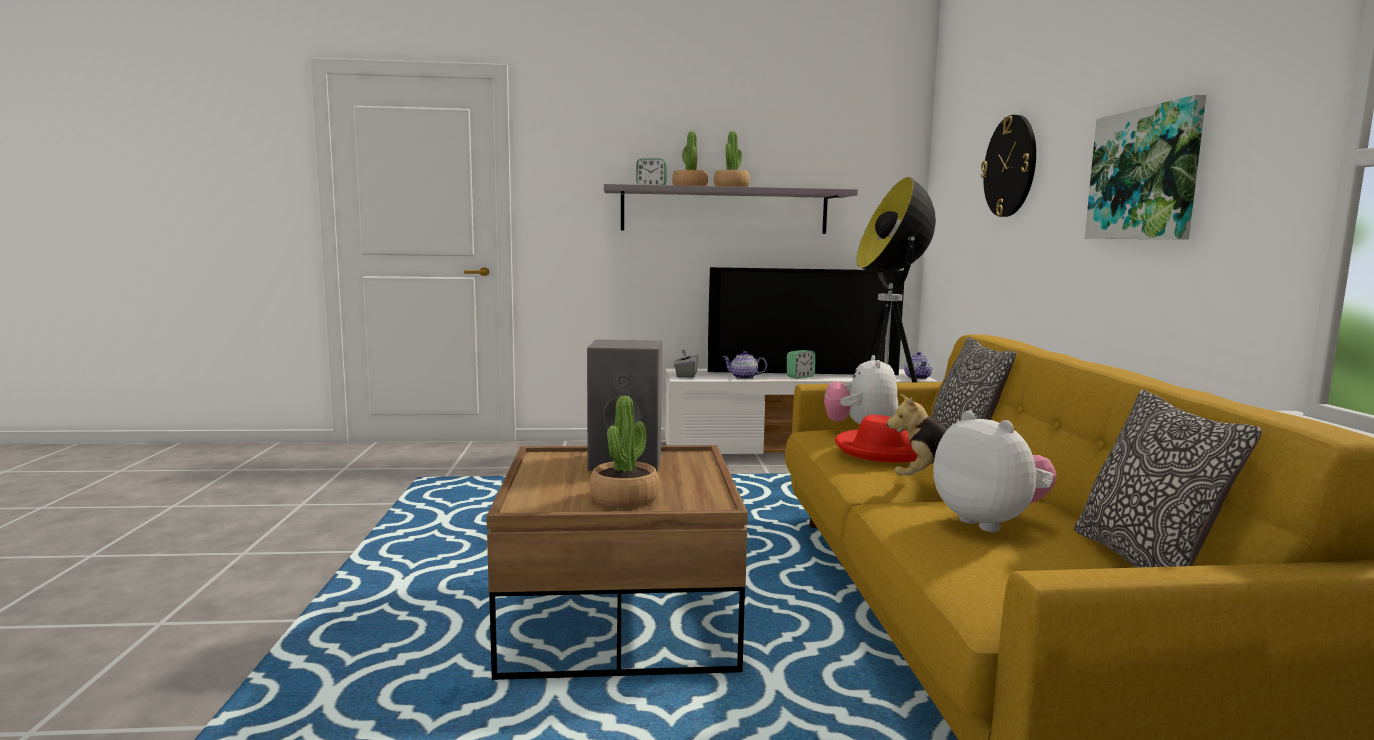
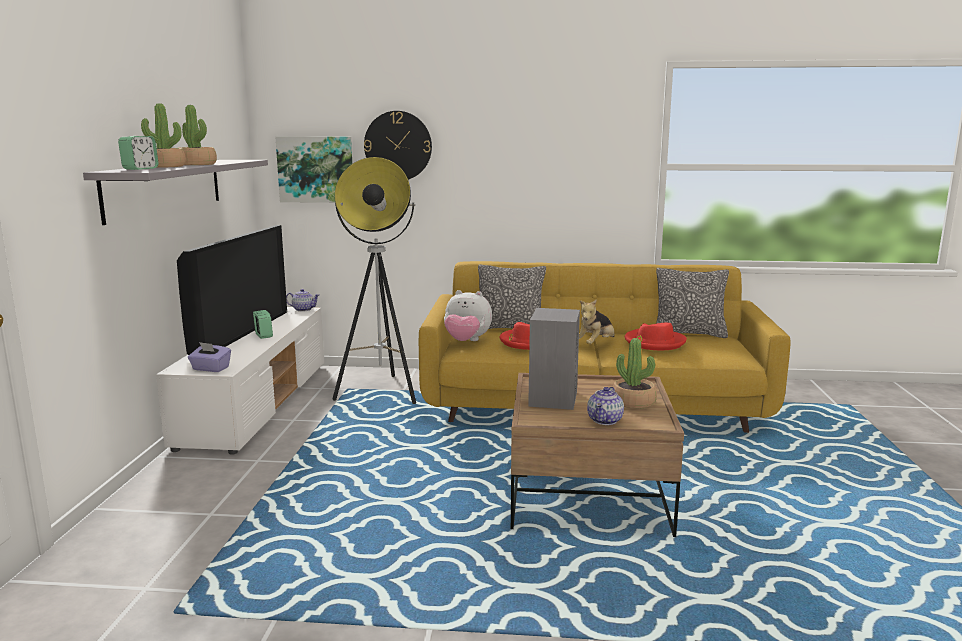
camera: 80 degrees left, 5 degrees up
(686, 375) = (210, 369): grey tissue box -> purple tissue box
(744, 377) = (246, 351): teapot -> teapot (605, 420)
(989, 522) = (654, 342): plush toy -> red hat
(1145, 174) = (543, 163): picture -> picture (316, 169)

